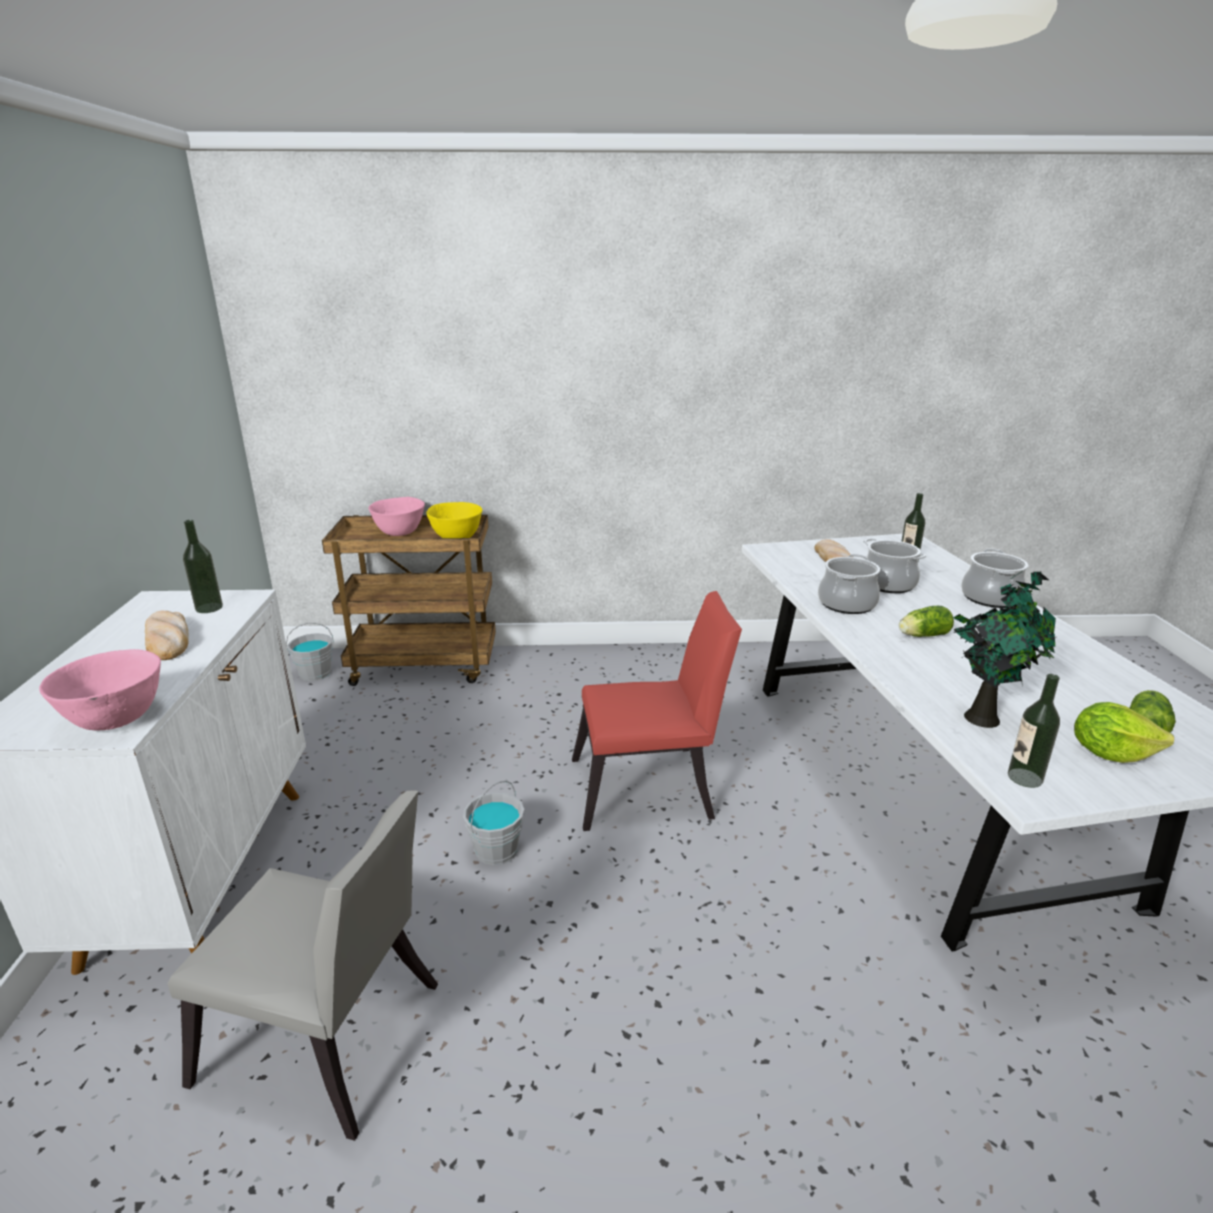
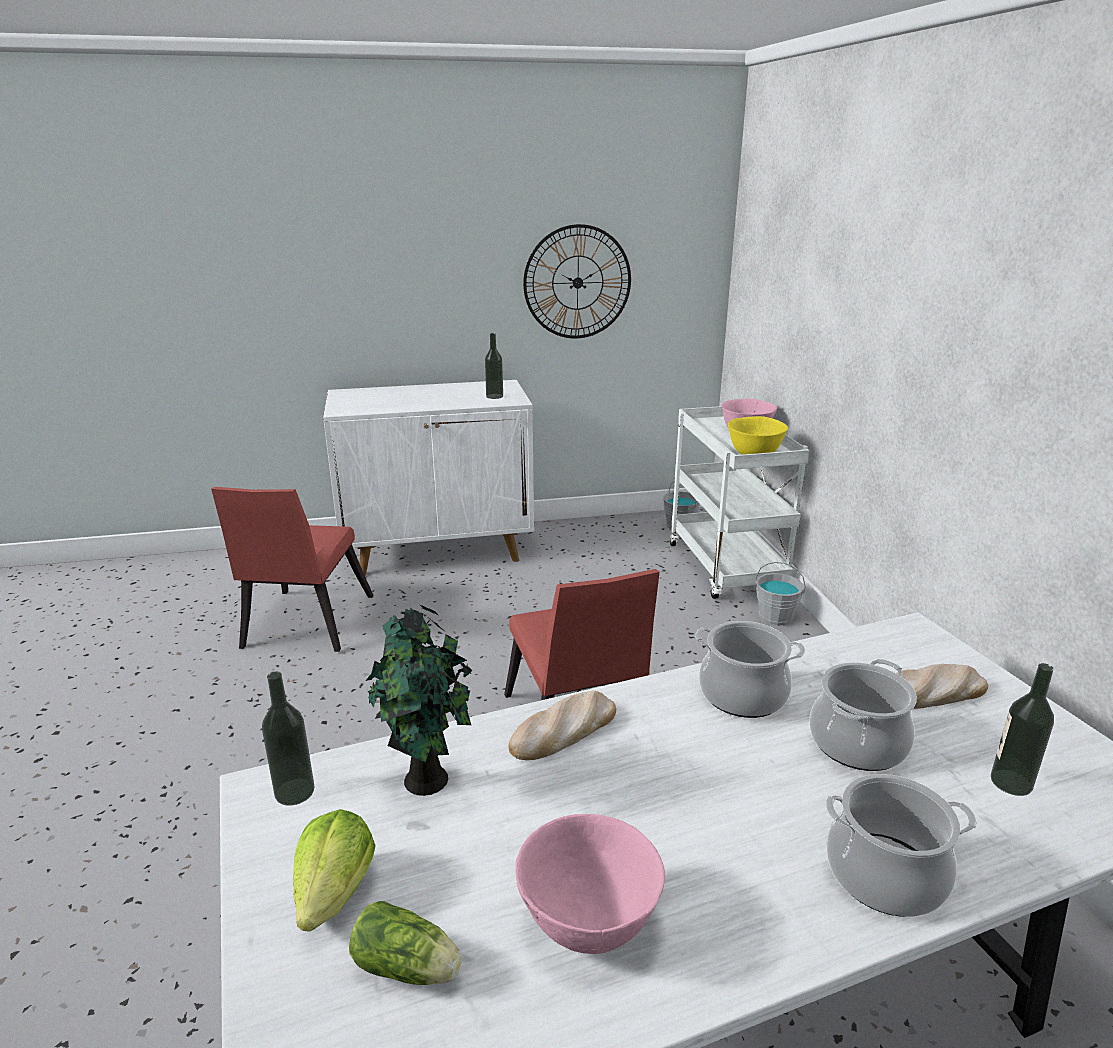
camera: 80 degrees right, 0 degrees up
(116, 719) = (352, 408): pink bowl -> pink bowl (587, 923)
(146, 434) = (577, 282): none -> wall clock
(168, 639) = (446, 397): bread -> bread (563, 731)
(330, 1041) = (304, 626): grey chair -> red chair
(425, 665) = (727, 569): brown cart -> white cart
(496, 849) = (474, 653): grey bucket -> grey bucket (776, 617)
(921, 635) = (663, 757): lettuce -> none

